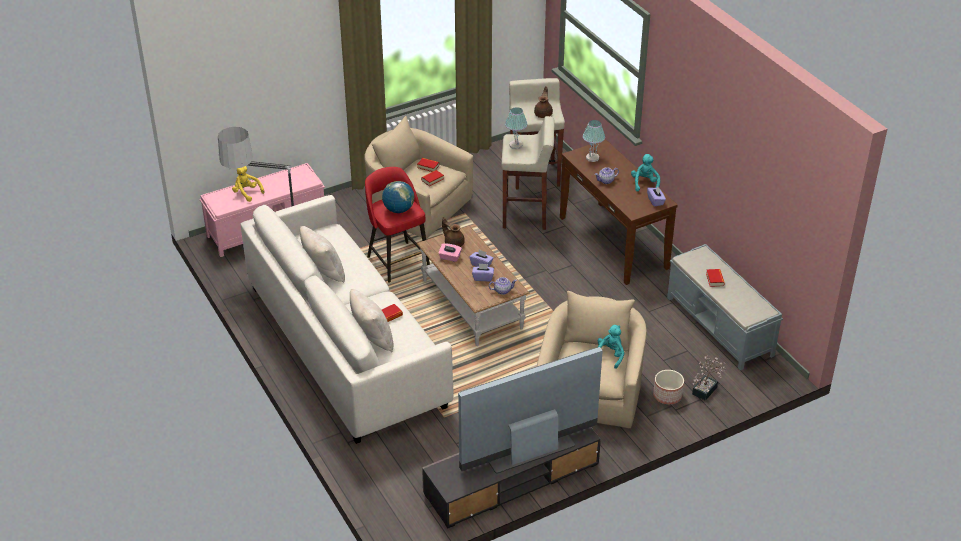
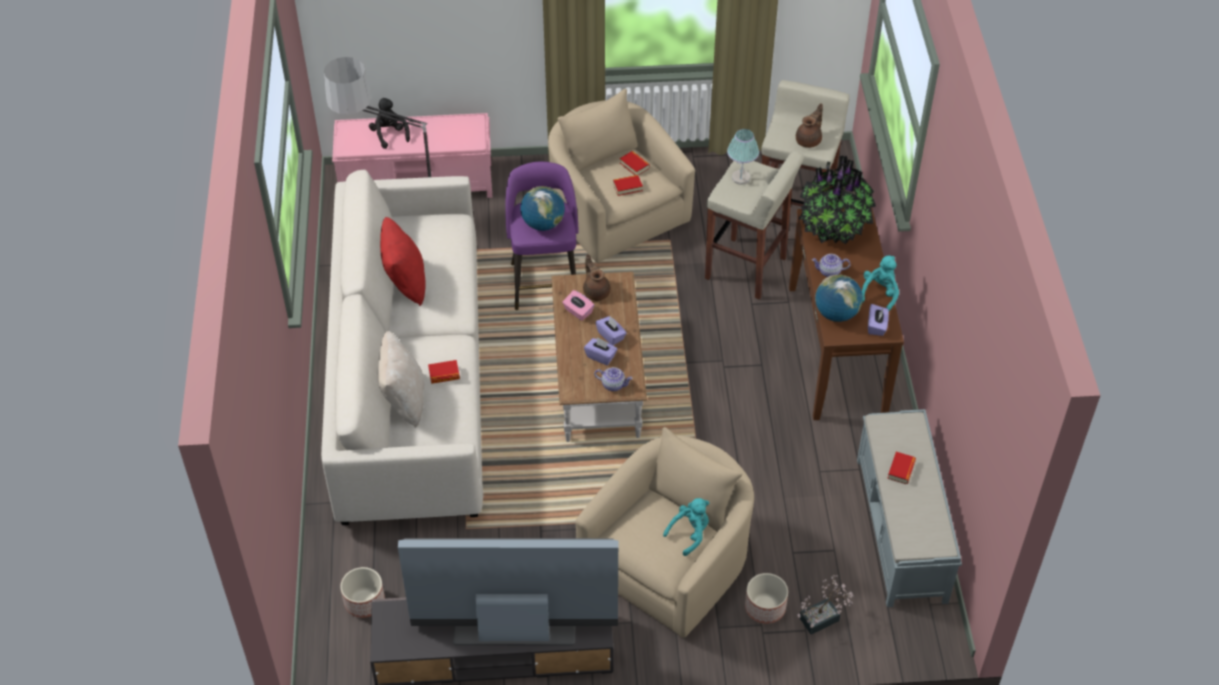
camera: 25 degrees right, 10 degrees up
(247, 193) = (389, 134): yellow plush toy -> black plush toy
(323, 272) = (405, 282): beige pillow -> red pillow
(397, 261) = (544, 282): red stool -> purple stool
(403, 482) = (364, 601): none -> planter
(592, 158) = (834, 230): table lamp -> potted plant
(626, 201) = (836, 314): none -> globe

